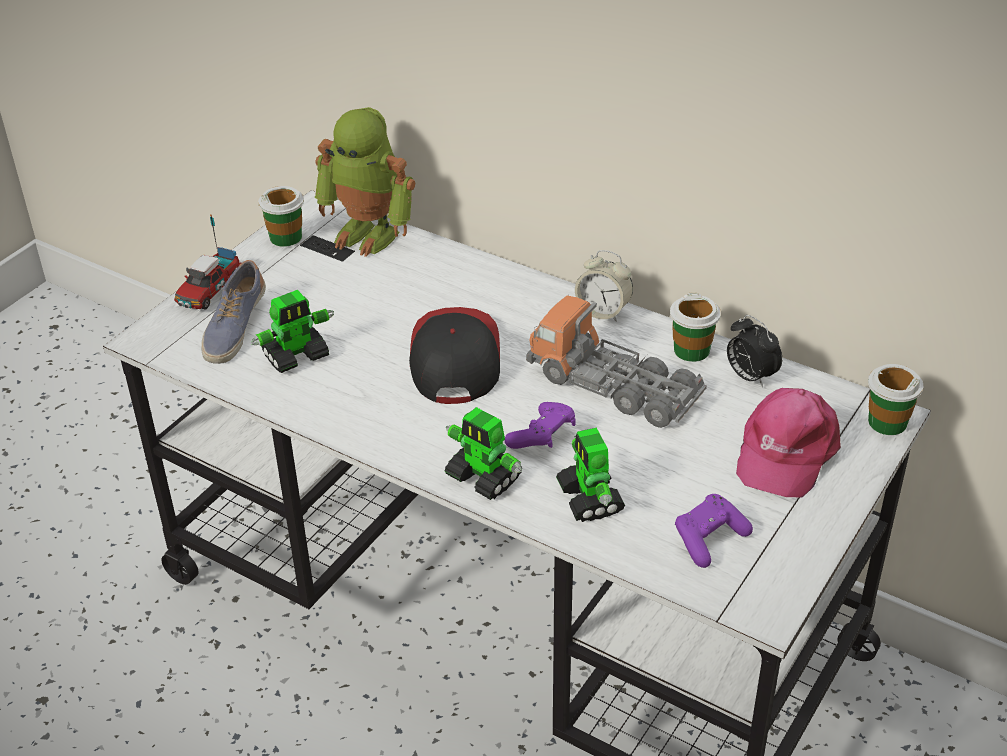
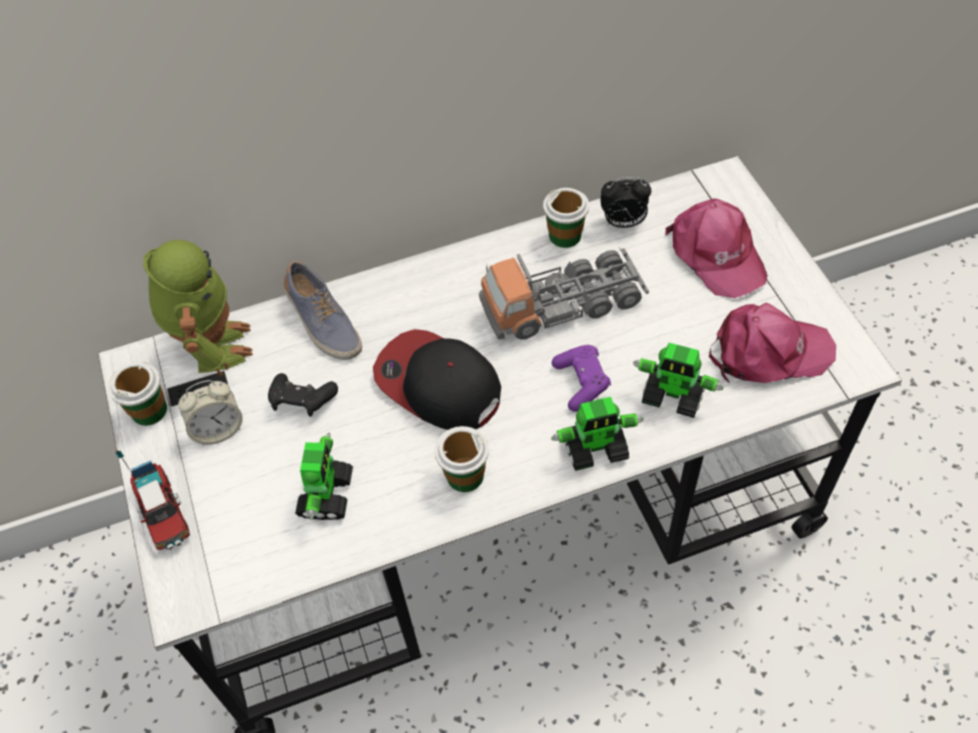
camera: 50 degrees left, 15 degrees up
(234, 328) = (240, 522): shoe -> shoe (322, 323)
(366, 301) = (302, 401): none -> black game controller
(370, 233) = (212, 346): toy robot -> toy robot turned 75 degrees counterclockwise
(603, 311) = (472, 257): alarm clock -> alarm clock (218, 429)
(709, 539) = (768, 352): purple game controller -> pink cap
(887, 422) = (731, 184): cup -> cup (464, 475)

